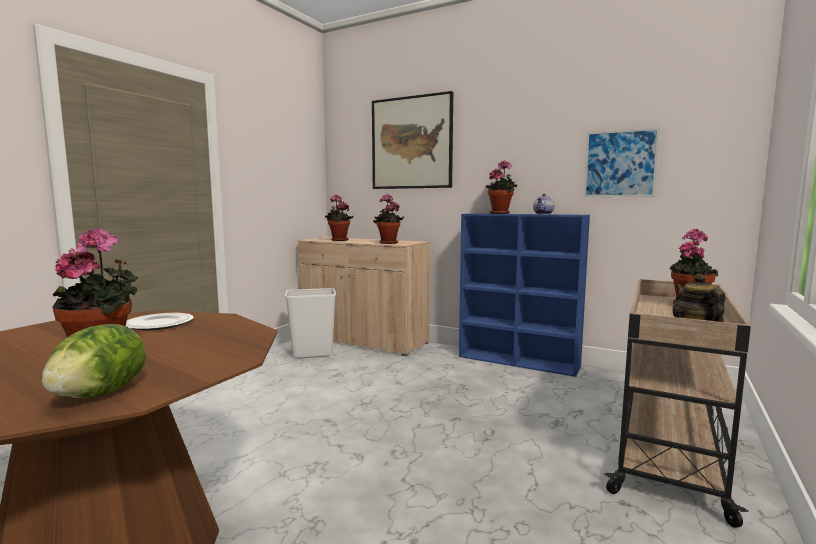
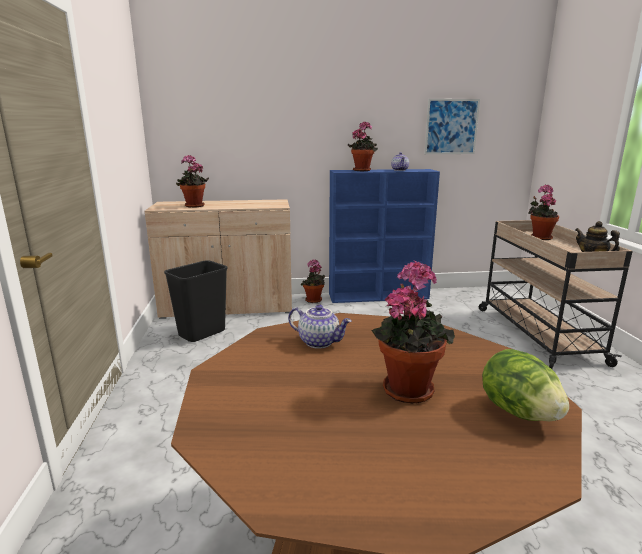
camera: 35 degrees left, 10 degrees up
(159, 324) = (319, 342): plate -> teapot
(313, 354) = (202, 333): white trash can -> black trash can
(388, 243) = (262, 206): potted plant -> potted plant (314, 301)
(411, 143) = (260, 96): picture -> none

